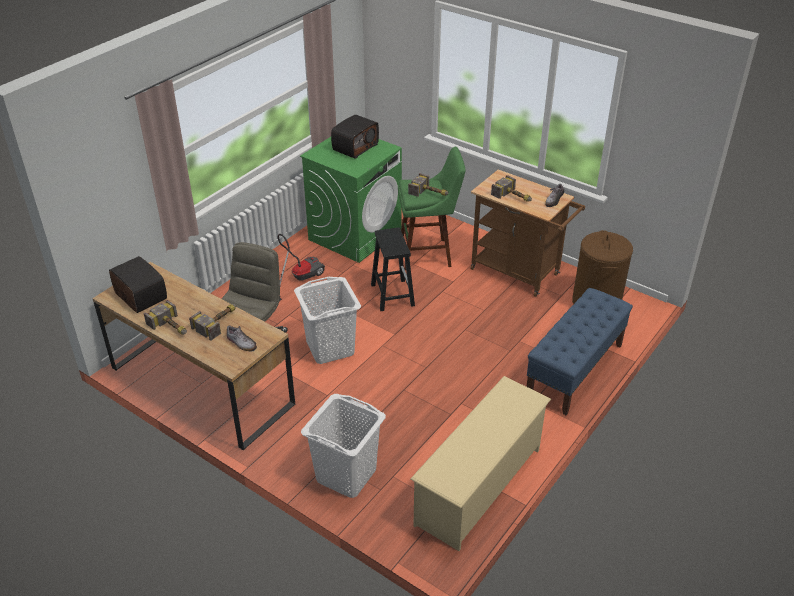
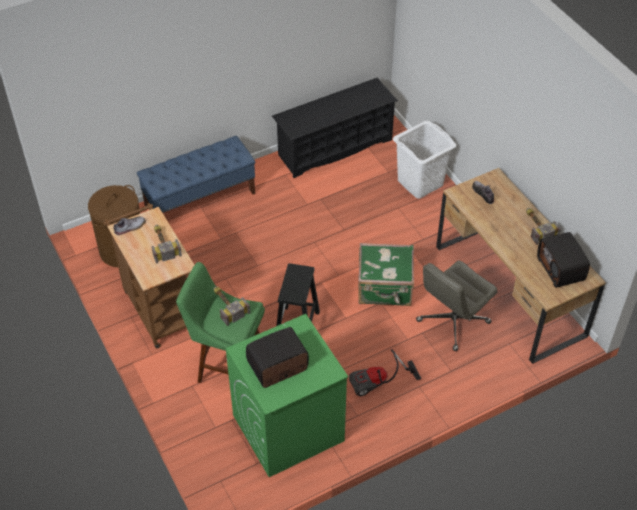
camera: 155 degrees left, 10 degrees up
(218, 322) = (496, 219): hammer -> none
(330, 348) = (385, 288): white laundry basket -> green suitcase
(479, 486) = (334, 147): beige shoe rack -> black shoe rack

